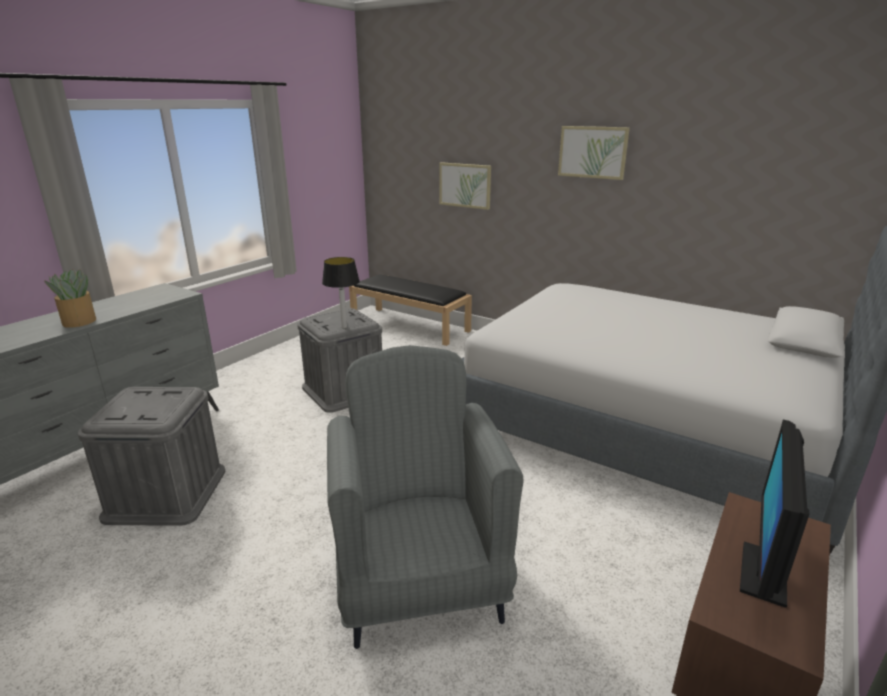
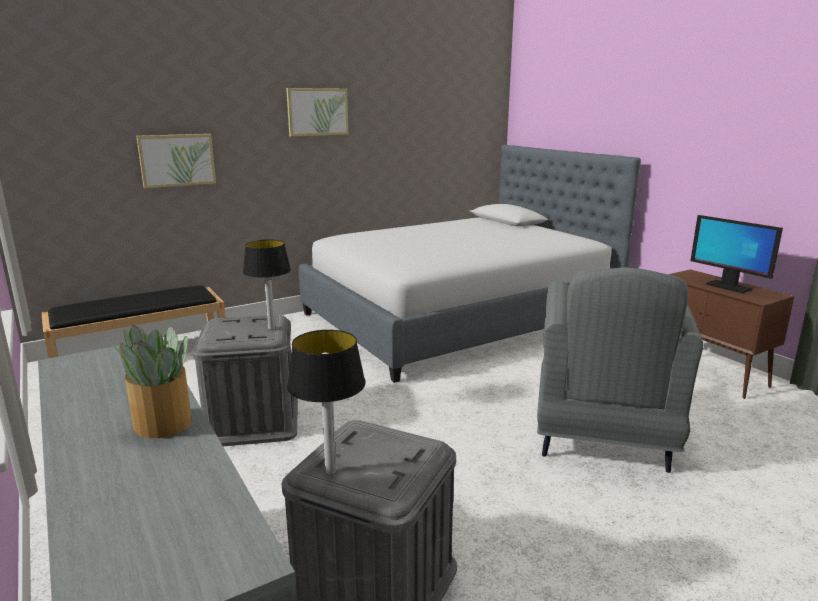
camera: 65 degrees left, 5 degrees down
(128, 396) = (331, 471): none -> table lamp
(420, 582) = (602, 439): grey armchair -> grey armchair turned 90 degrees counterclockwise

